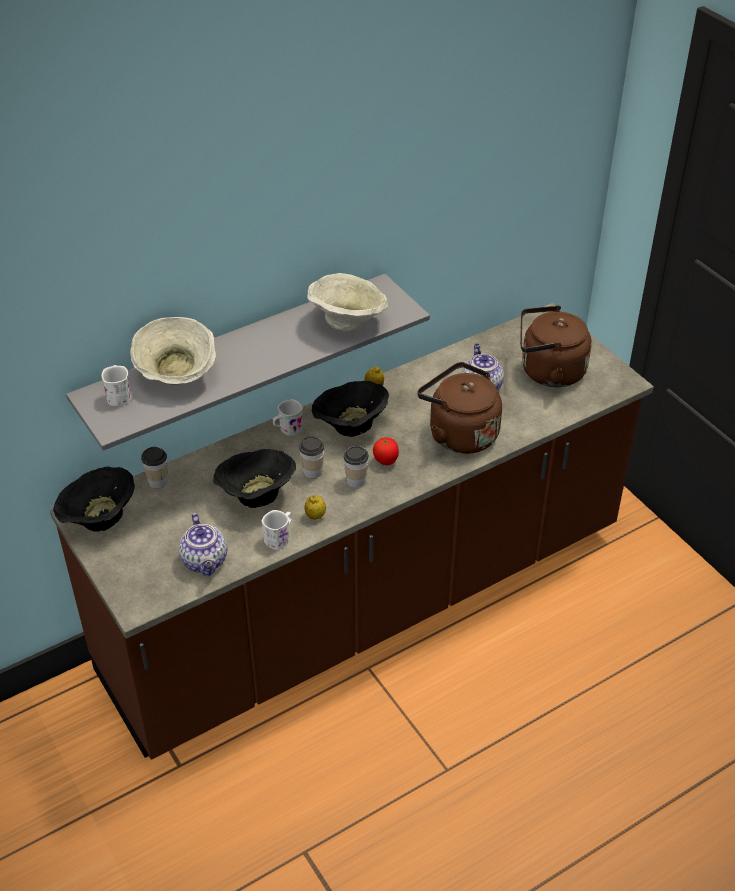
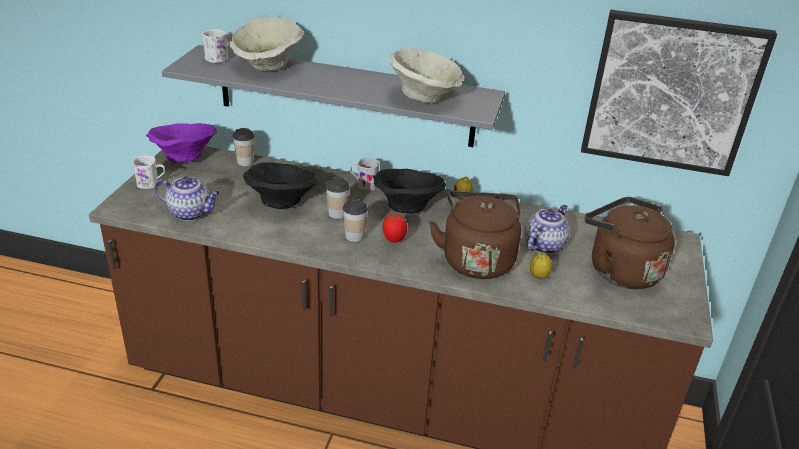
camera: 45 degrees right, 10 degrees down
(99, 519) = (184, 158): black bowl -> purple bowl
(205, 561) = (191, 213): teapot -> teapot turned 105 degrees counterclockwise
(280, 538) = (251, 231): white mug -> white mug (151, 183)
(315, 515) = (294, 236): lemon -> lemon (539, 276)
(513, 206) = (671, 93): none -> picture

